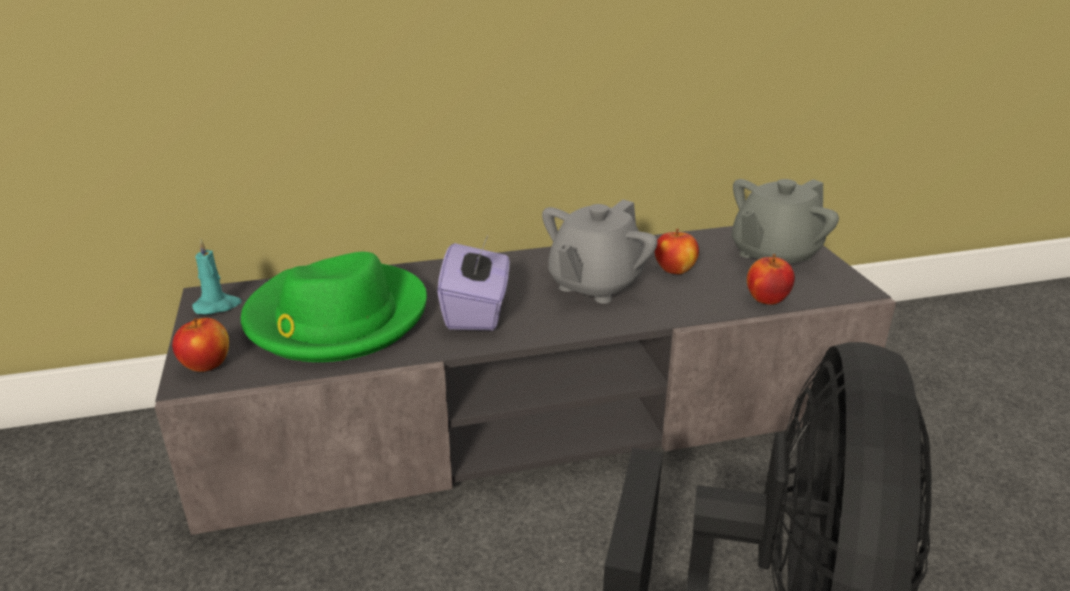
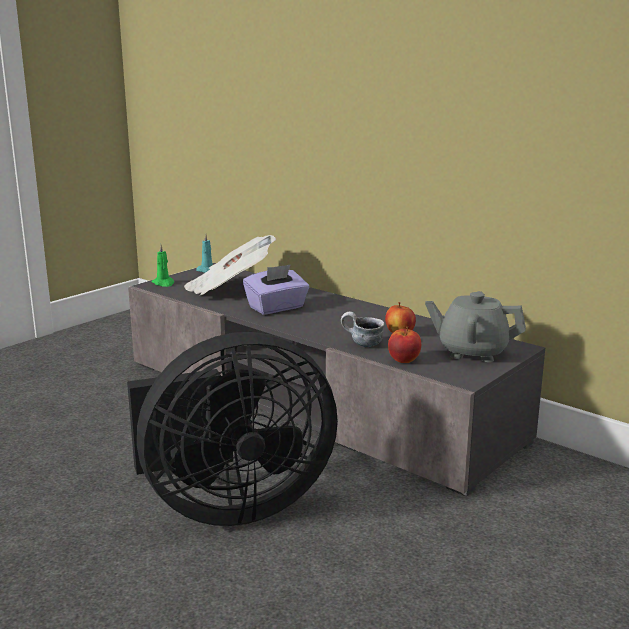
camera: 55 degrees right, 10 degrees down
(206, 365) = (163, 283): apple -> green candle
(335, 318) = (229, 289): green hat -> newspaper
(594, 285) = (346, 321): grey teapot -> none
(690, 305) = (362, 345): none -> mug

